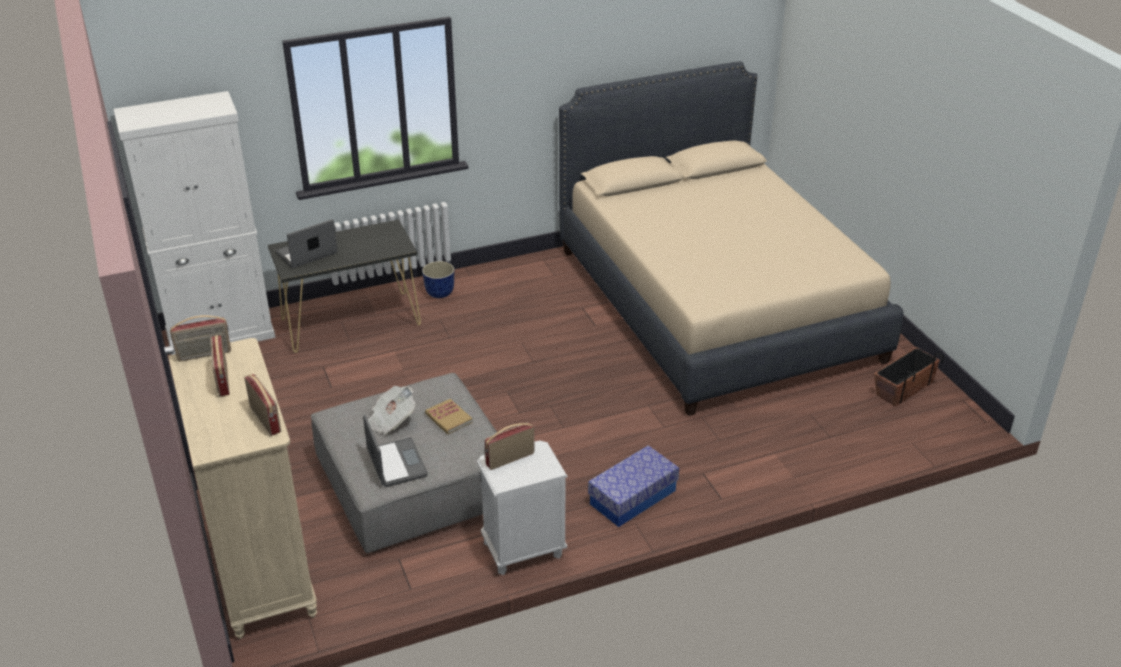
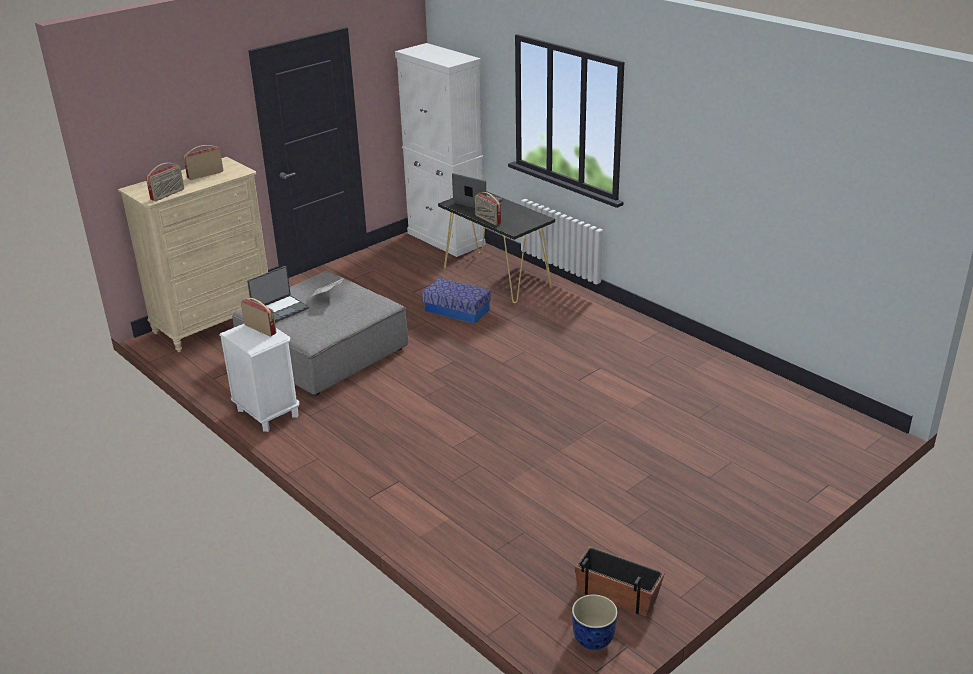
camera: 70 degrees right, 5 degrees down
(204, 354) = (231, 164): radio -> radio (487, 220)
(439, 293) = (564, 299): planter -> planter (593, 639)
(448, 418) = (341, 316): book -> none
(632, 497) = (349, 450): storage box -> storage box (457, 310)
(715, 303) = (673, 438): beige bed -> none

